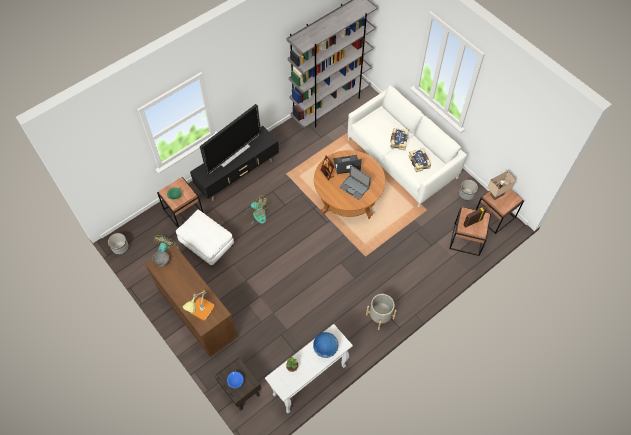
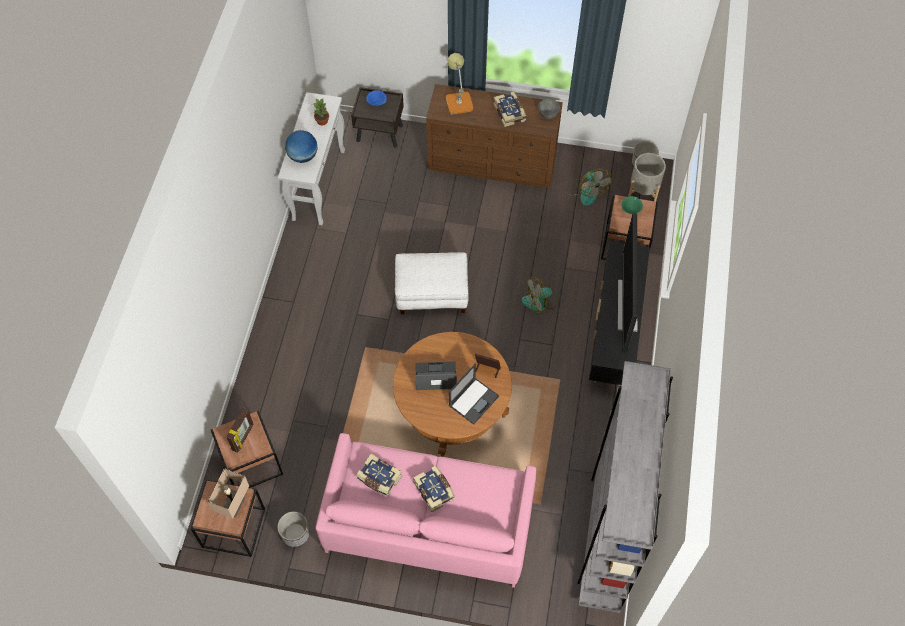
camera: 140 degrees right, 0 degrees up
(181, 279) = (510, 113): none -> book
(206, 244) = (558, 230): white ottoman -> white ottoman (432, 292)
(380, 316) = (293, 293): grey planter -> grey planter (643, 190)
(401, 159) = (428, 522): white sofa -> pink sofa

